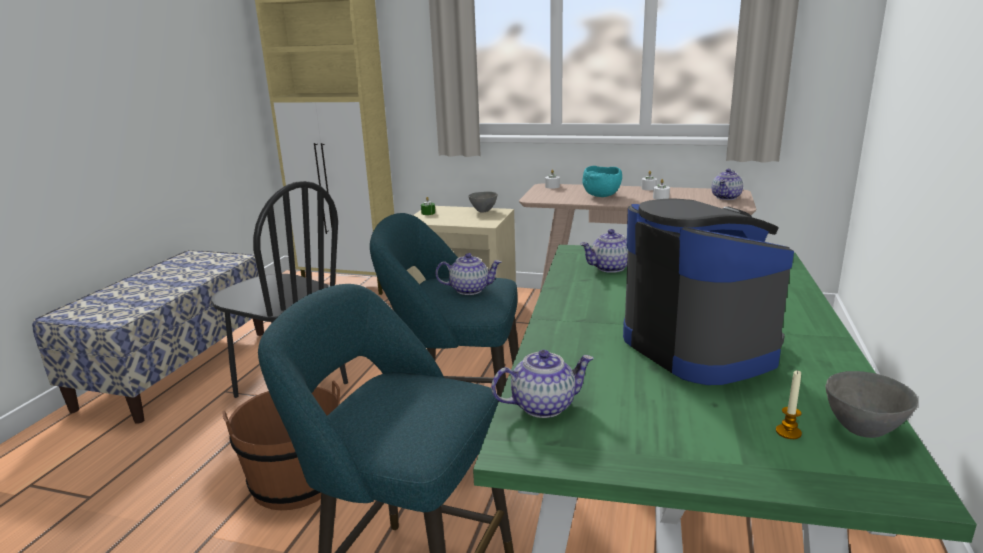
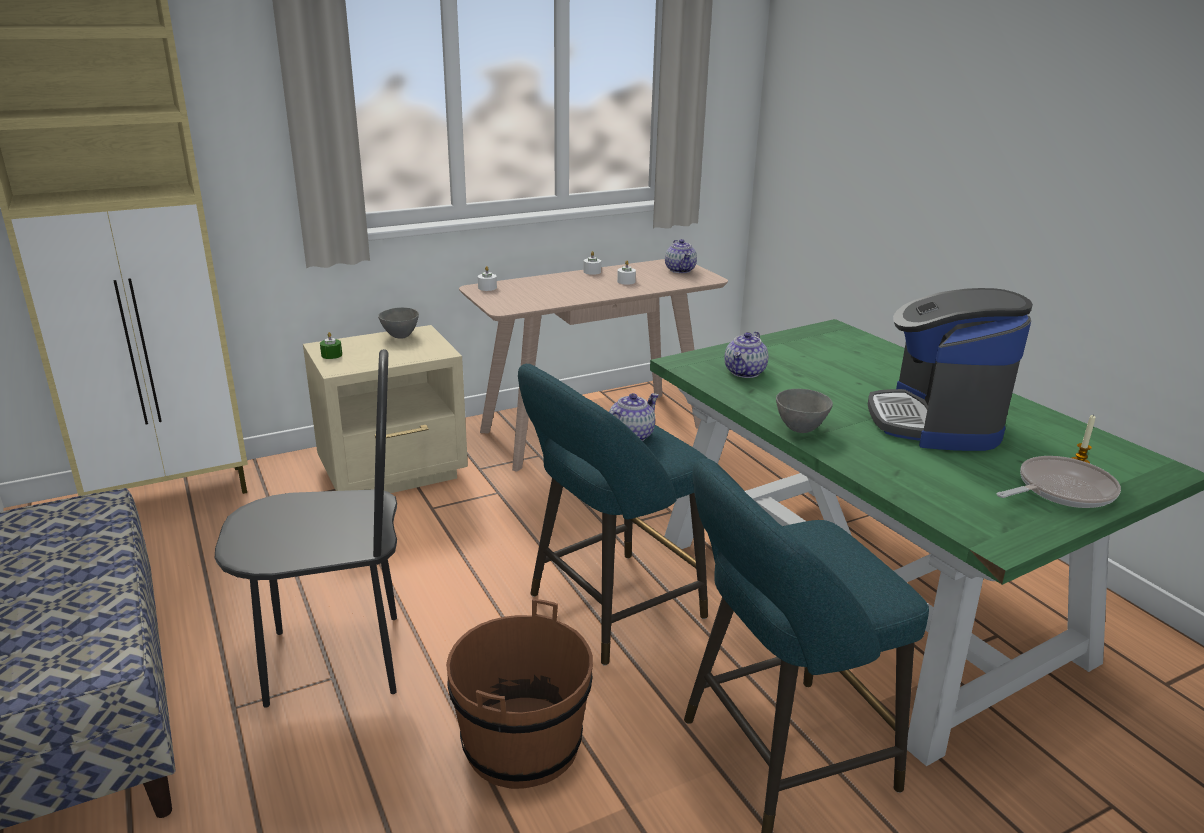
camera: 45 degrees left, 5 degrees up
(543, 405) = (948, 507): teapot -> none
(601, 195) = (565, 290): turquoise bowl -> none
(696, 443) = (1060, 490): none -> frying pan
(699, 346) = (935, 422): coffee machine -> coffee machine turned 105 degrees counterclockwise
(863, 430) = (1101, 445): grey bowl -> grey bowl (800, 429)

